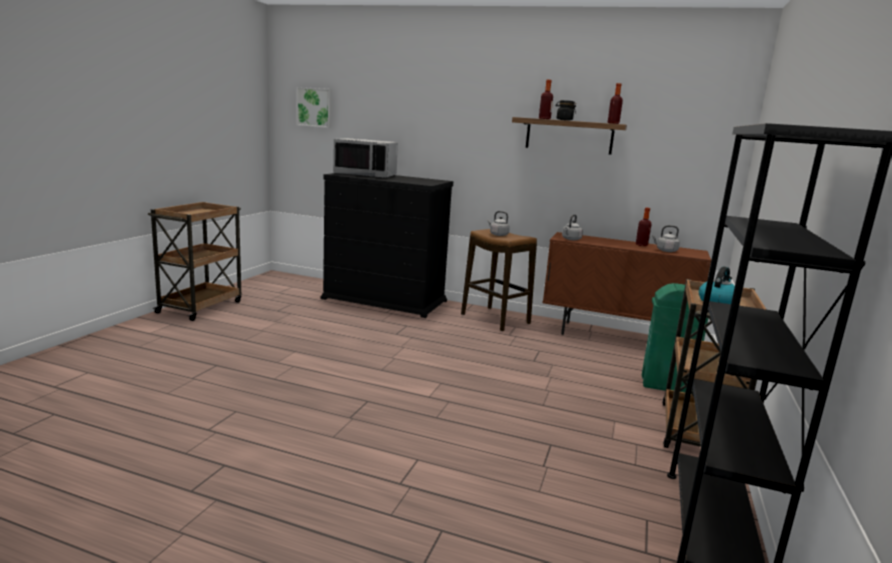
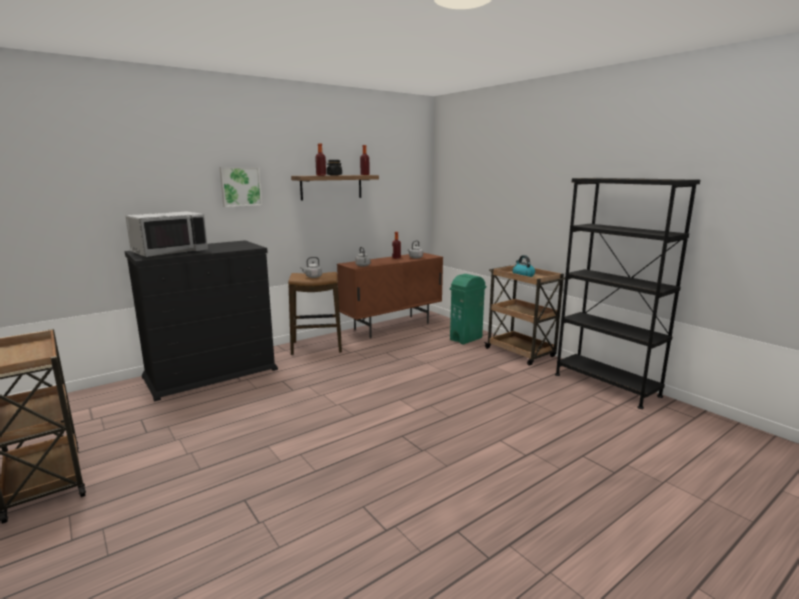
camera: 55 degrees left, 0 degrees up
(315, 107) = (43, 182): picture -> picture (240, 186)

